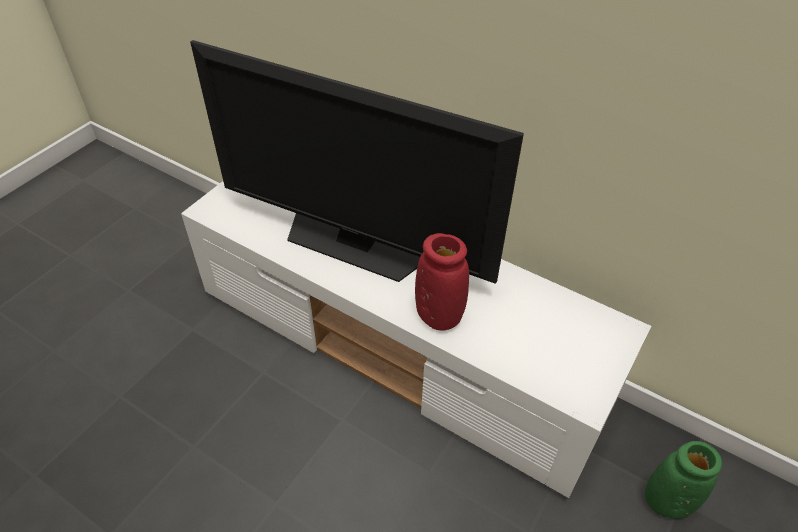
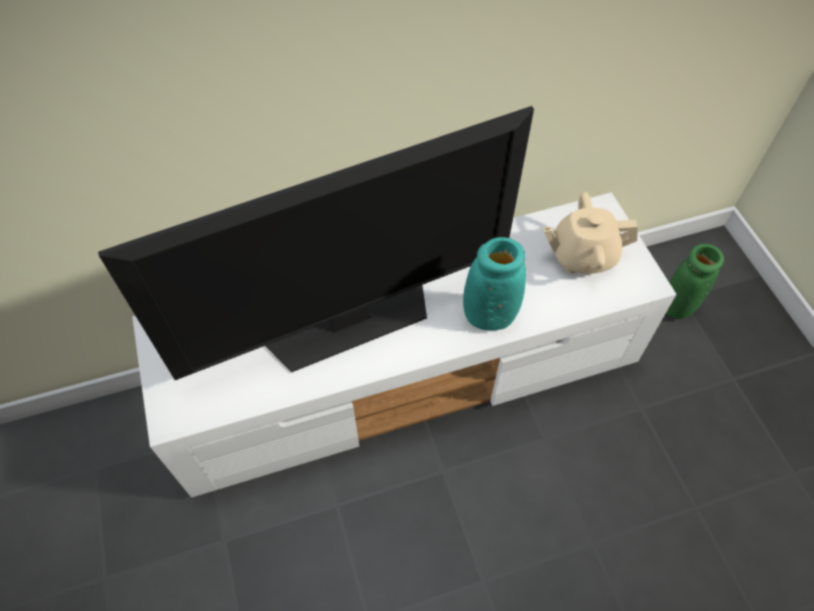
camera: 50 degrees left, 10 degrees up
(439, 316) = (489, 315): red vase -> turquoise vase
(560, 342) = (582, 256): none -> beige teapot

